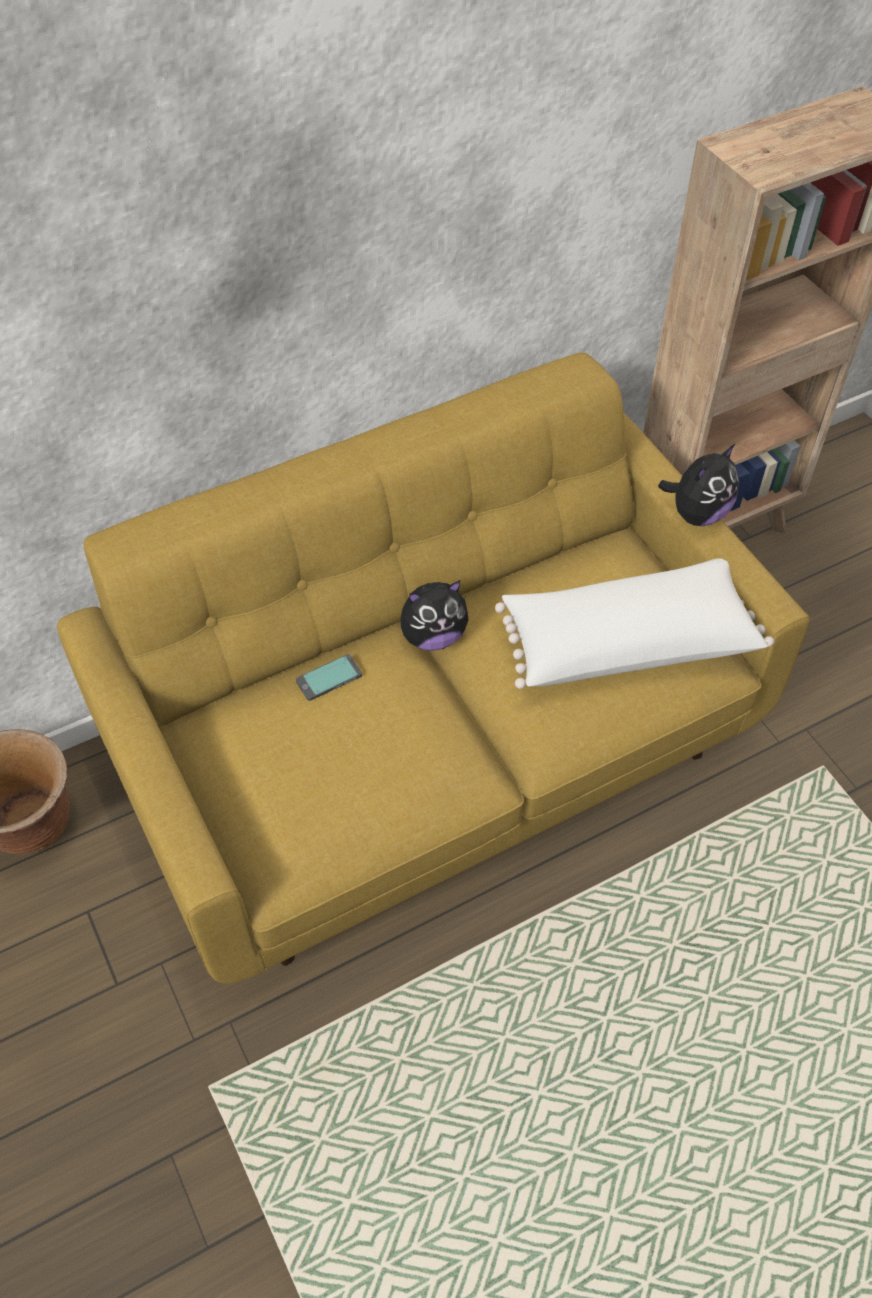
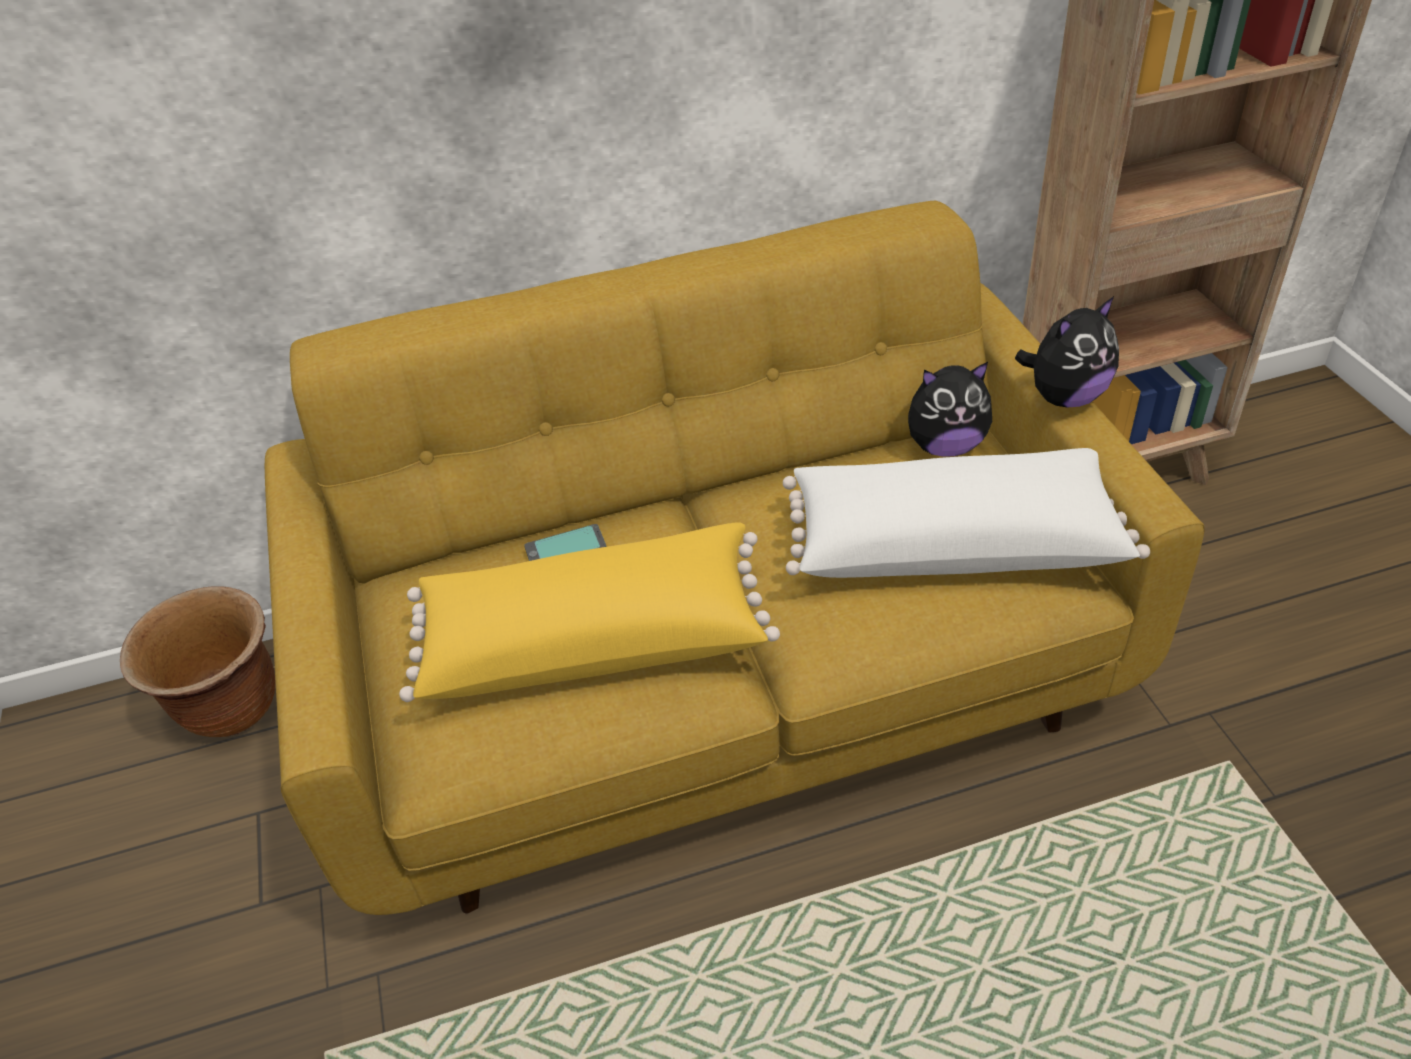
camera: 15 degrees right, 10 degrees down
(374, 755) = (593, 639): none -> yellow pillow
(433, 636) = (708, 518): plush toy -> plush toy (945, 446)

